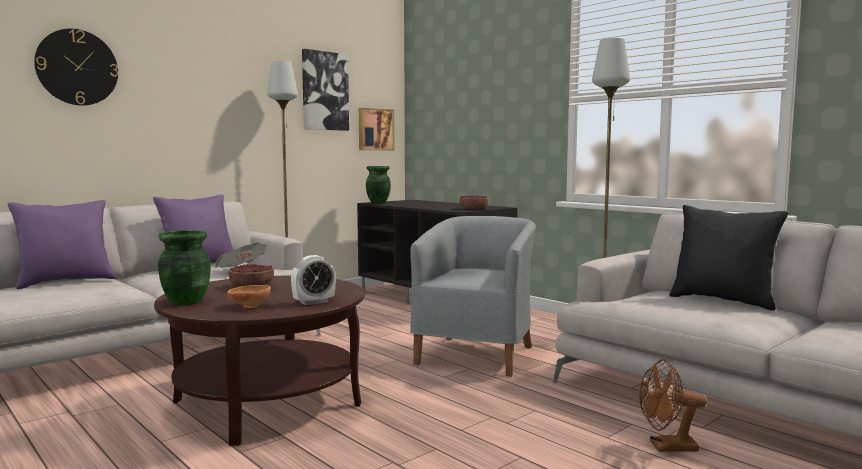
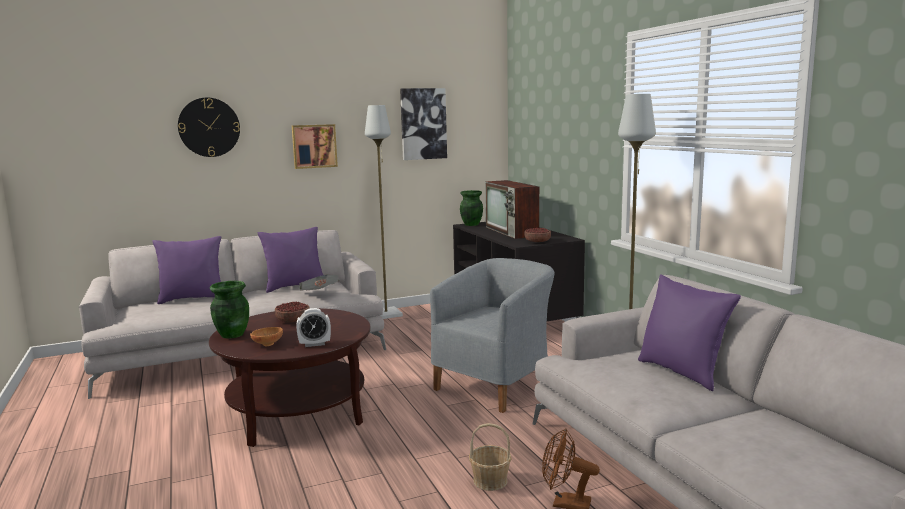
camera: 20 degrees right, 5 degrees up
(375, 129) = (475, 154): picture -> picture (314, 146)
(432, 205) = (512, 231): none -> television
(566, 438) = (490, 480): none -> basket
(723, 301) = (682, 372): black pillow -> purple pillow

